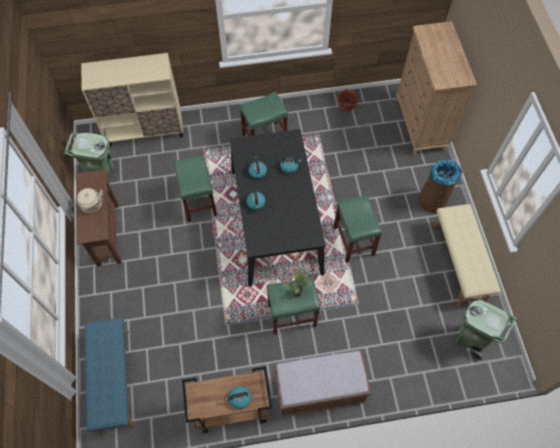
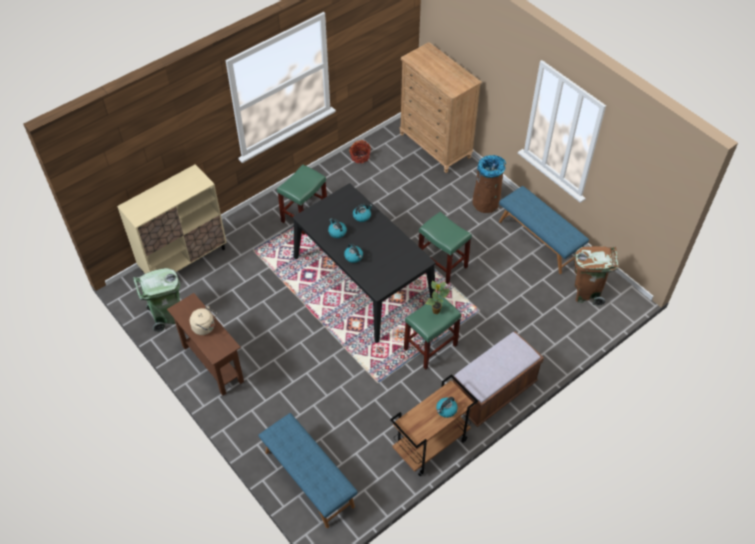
camera: 30 degrees left, 10 degrees down
(198, 201) = (280, 296): green stool -> none
(459, 262) = (539, 240): beige bench -> blue bench
(471, 339) = (586, 292): green trash can -> brown trash can

